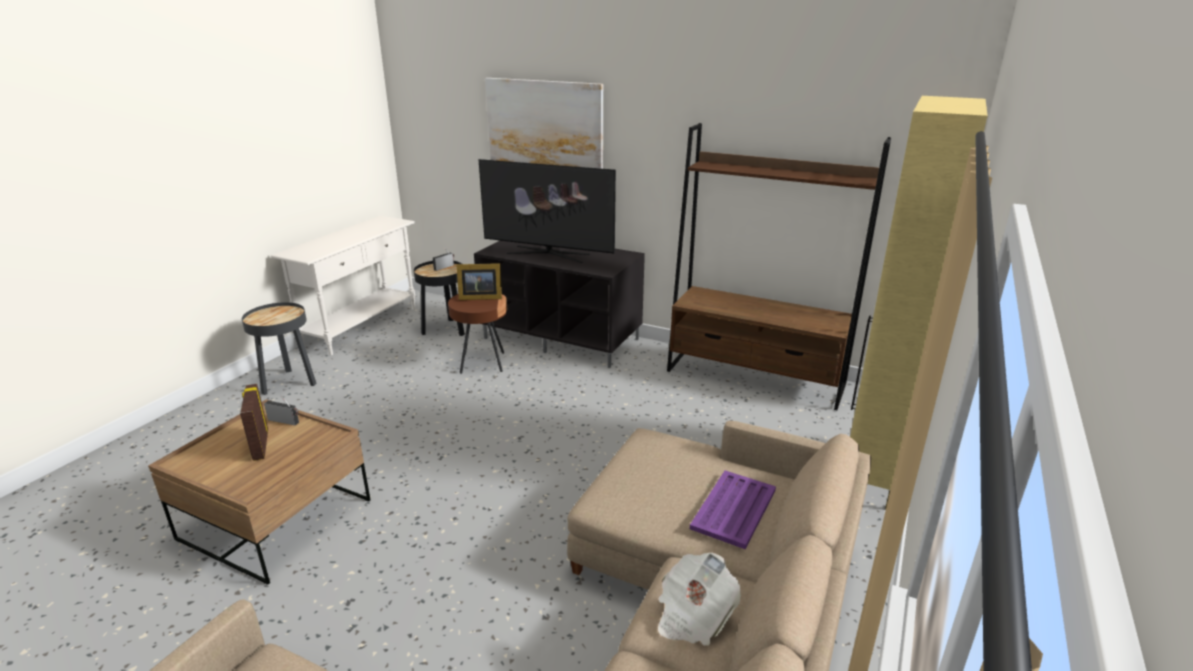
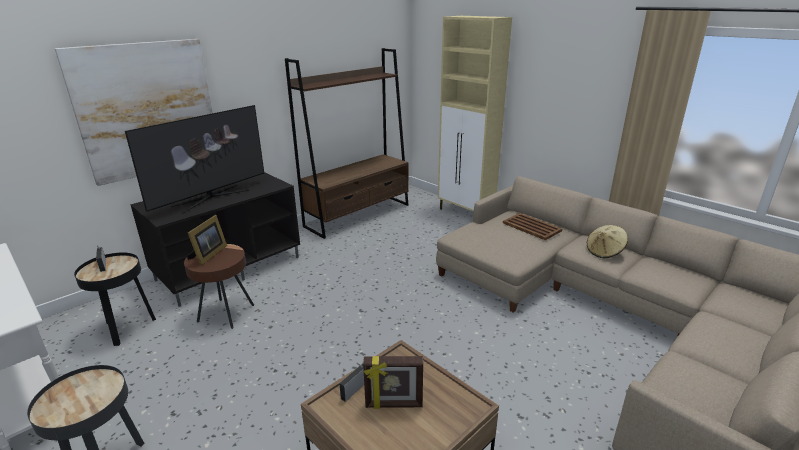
camera: 70 degrees left, 0 degrees up
(693, 615) = (604, 252): newspaper -> beige hat
(733, 509) = (532, 227): purple tray -> brown tray

